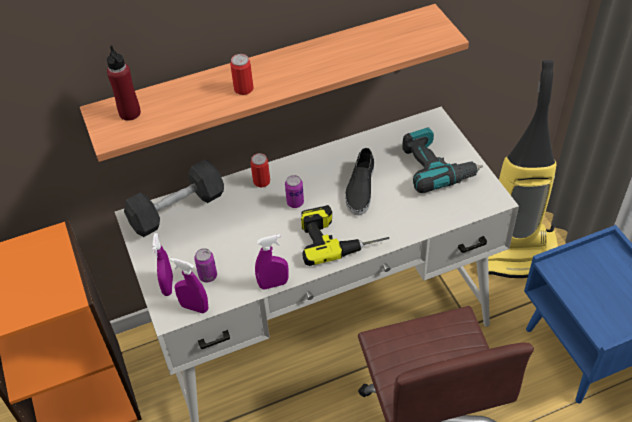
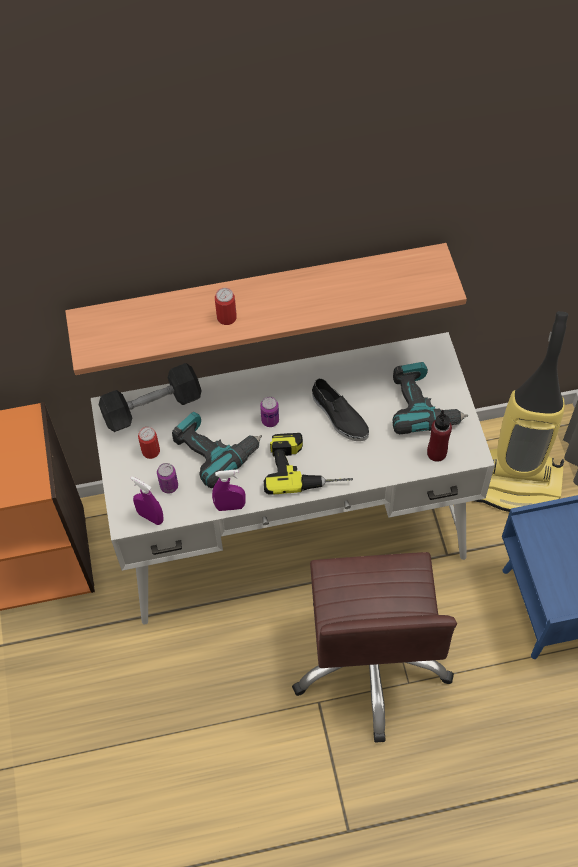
camera: 10 degrees right, 10 degrees up
(130, 113) = (112, 327): red bottle -> red bottle (436, 453)
(168, 285) = (129, 489): purple spray bottle -> none
(247, 236) = (215, 450): none -> power drill
(261, 181) = (241, 390): can -> can (151, 451)
(360, 188) = (339, 416): black shoe -> black shoe turned 60 degrees counterclockwise

